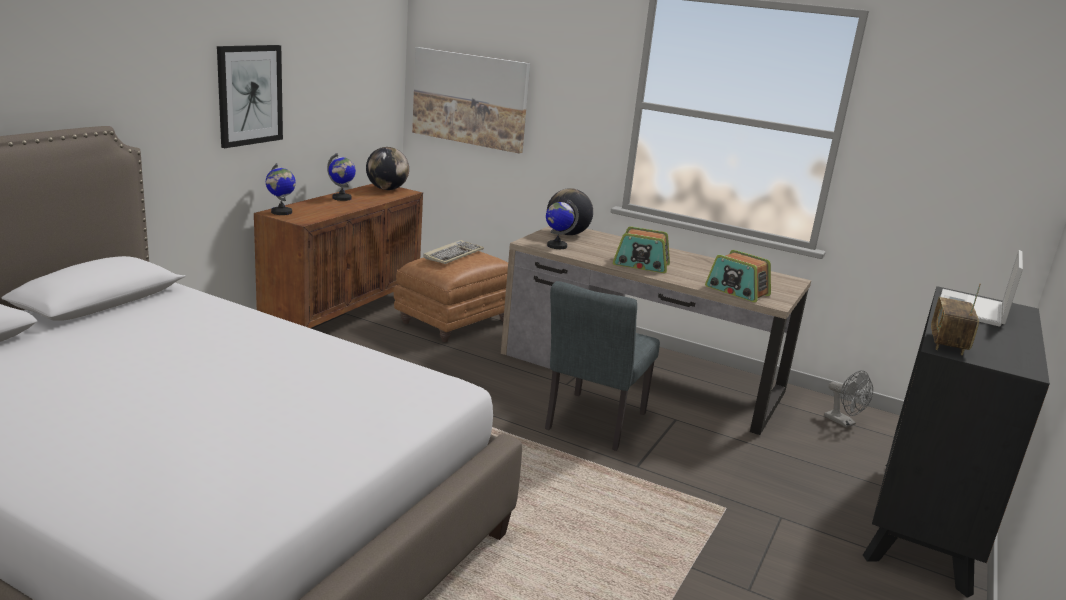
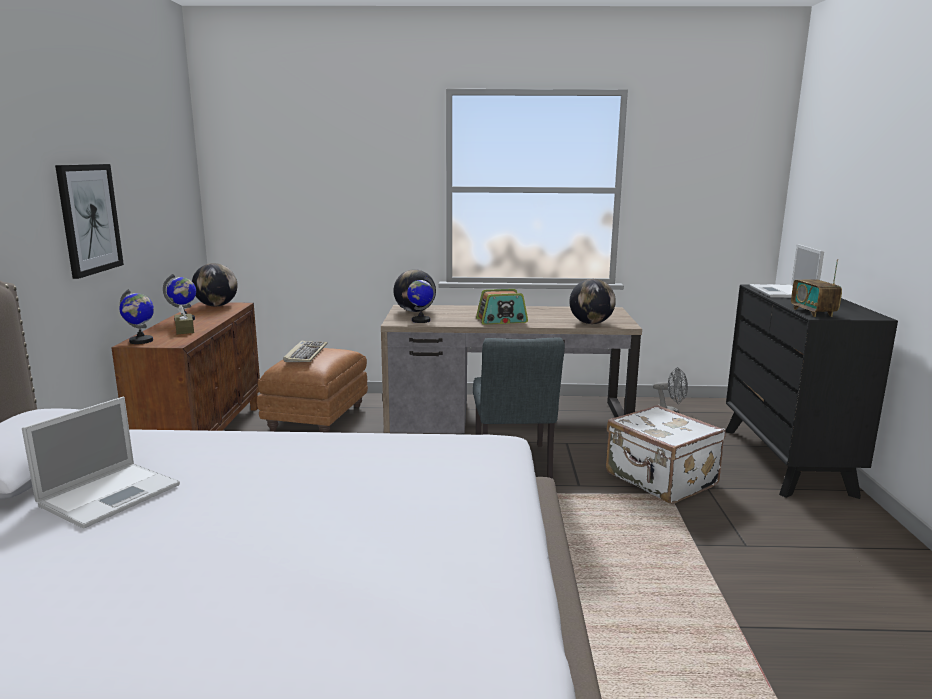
camera: 25 degrees left, 5 degrees down
(120, 338) = (112, 494): none -> laptop
(328, 209) = (184, 330): none -> brown tissue box
(470, 99) = (278, 208): picture -> none
(734, 491) = (660, 480): none -> white suitcase
(737, 291) = (591, 323): radio -> globe

